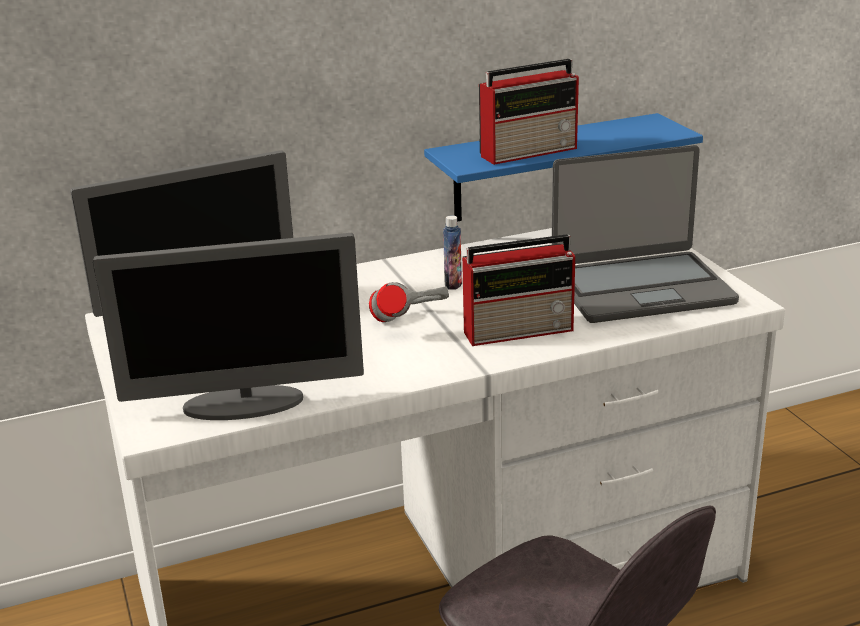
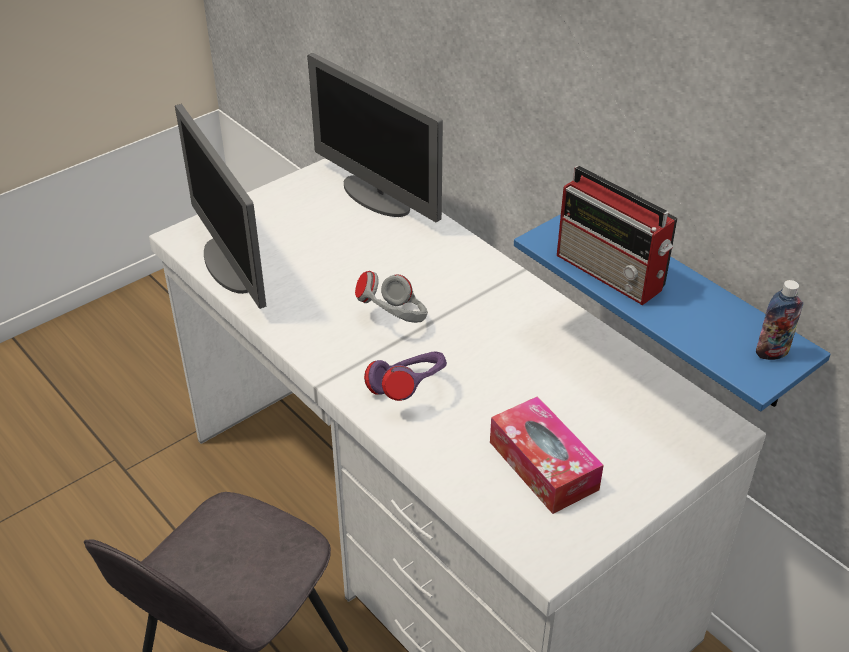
camera: 70 degrees right, 15 degrees up
(453, 284) = (489, 326): bottle -> bottle (772, 352)
(520, 330) = (408, 391): radio -> purple headphones
(640, 288) = (543, 465): laptop -> tissue box

